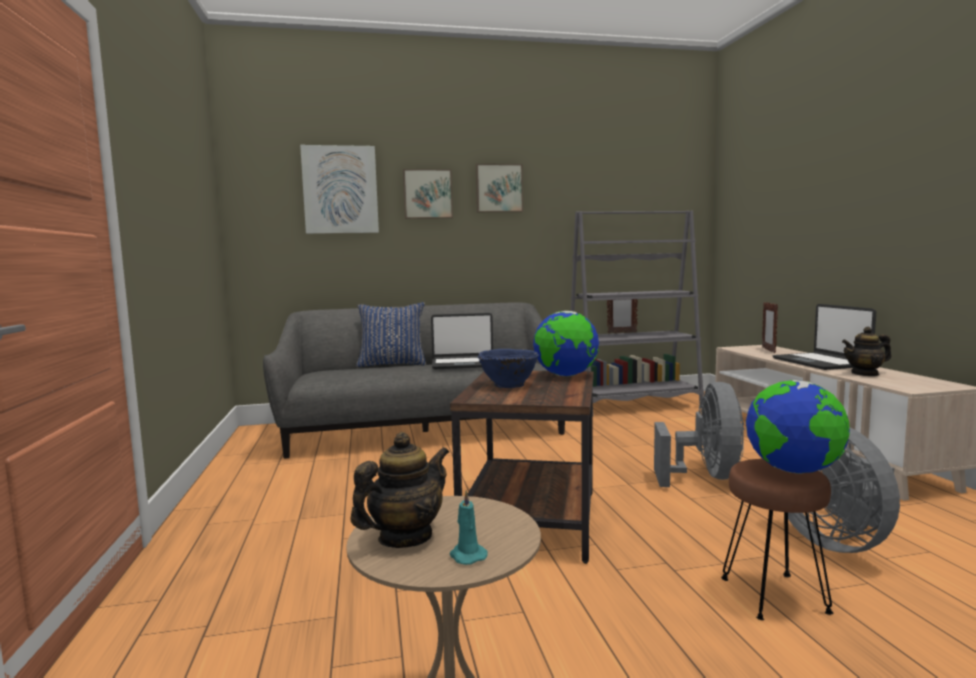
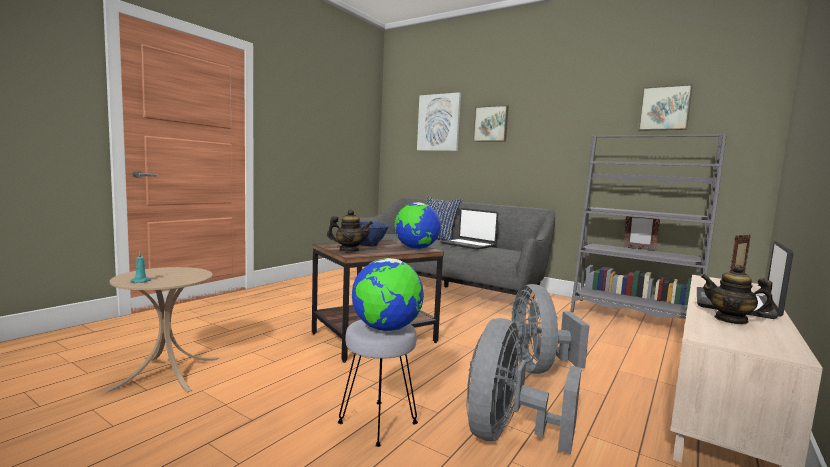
camera: 45 degrees right, 0 degrees up
(405, 537) = (154, 273): teapot -> teapot (349, 250)
(499, 188) = (543, 118): picture -> picture (664, 108)
(705, 477) = (539, 368): grey fan -> grey fan turned 120 degrees clockwise
(772, 595) = (377, 422): brown stool -> grey stool

